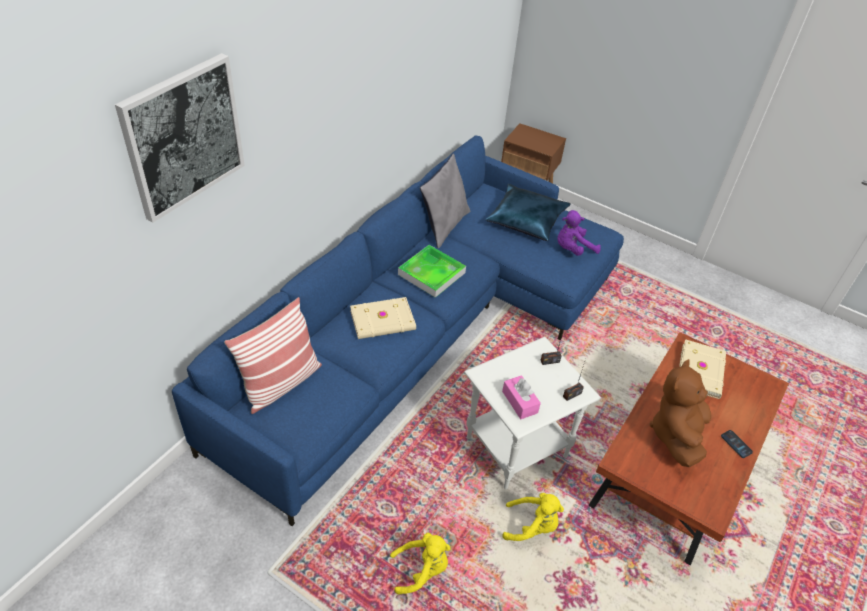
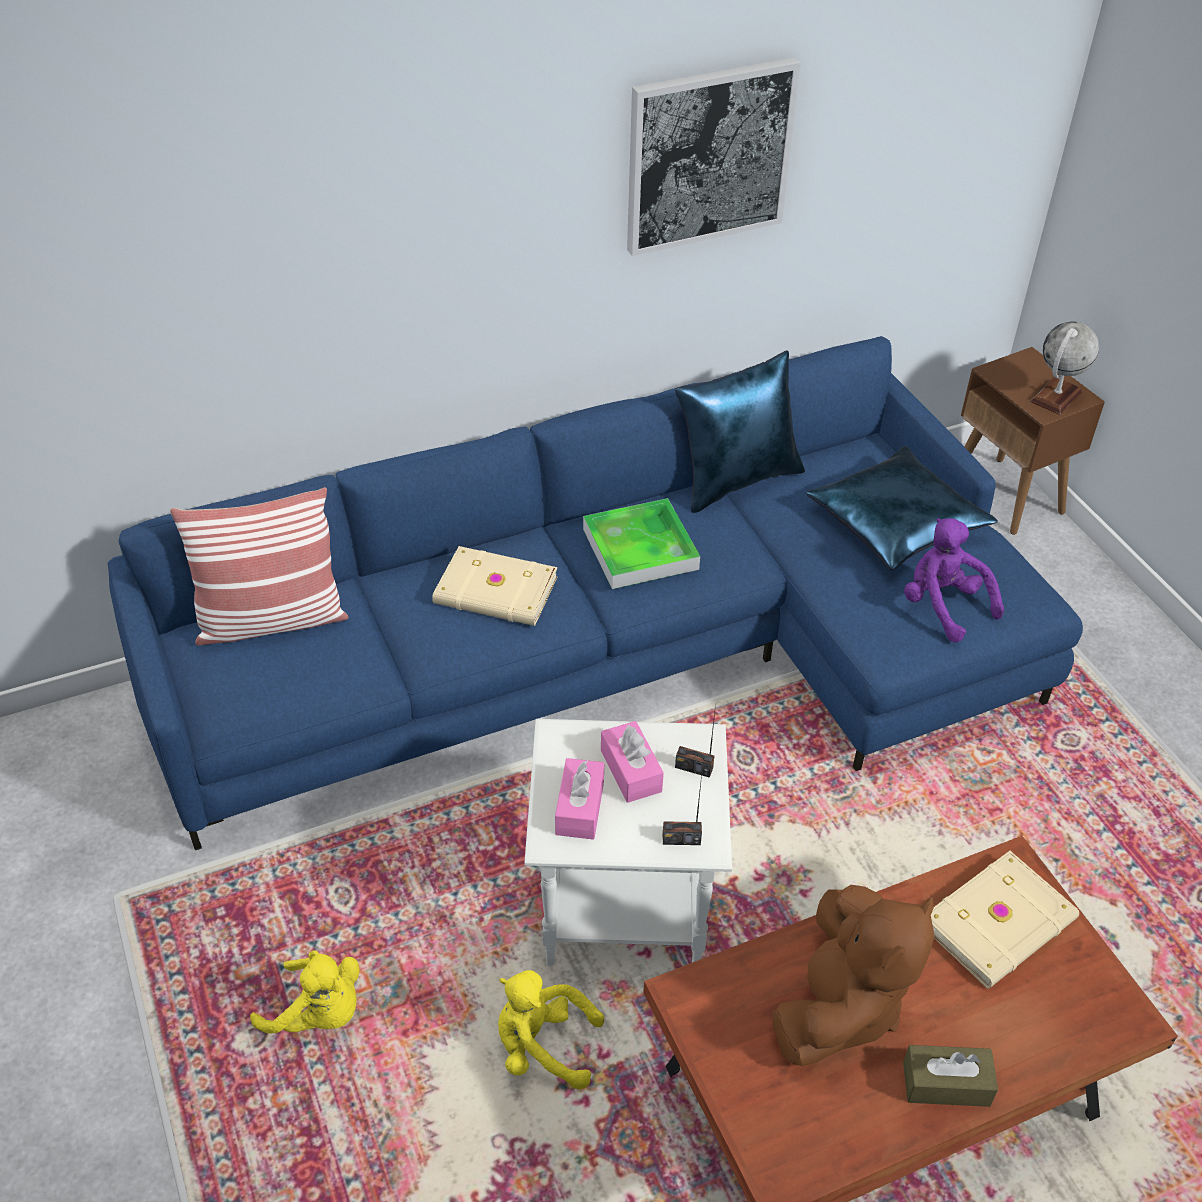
camera: 35 degrees right, 0 degrees up
(183, 136) = (157, 162): picture -> picture (708, 156)
(444, 225) = (736, 480): grey pillow -> blue pillow
(526, 375) = (631, 771): none -> pink tissue box
(532, 526) = (542, 1046): yellow plush toy -> yellow plush toy turned 150 degrees clockwise
(547, 142) = (1056, 397): none -> globe
(572, 249) = (943, 606): purple plush toy -> purple plush toy turned 45 degrees clockwise
(676, 434) = (840, 1006): brown plush toy -> brown plush toy turned 150 degrees clockwise
(736, 444) = (946, 1084): phone -> brown tissue box

